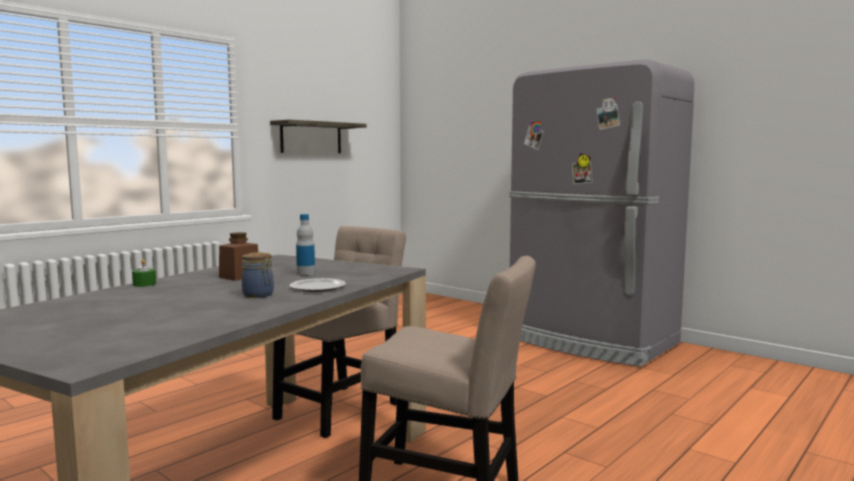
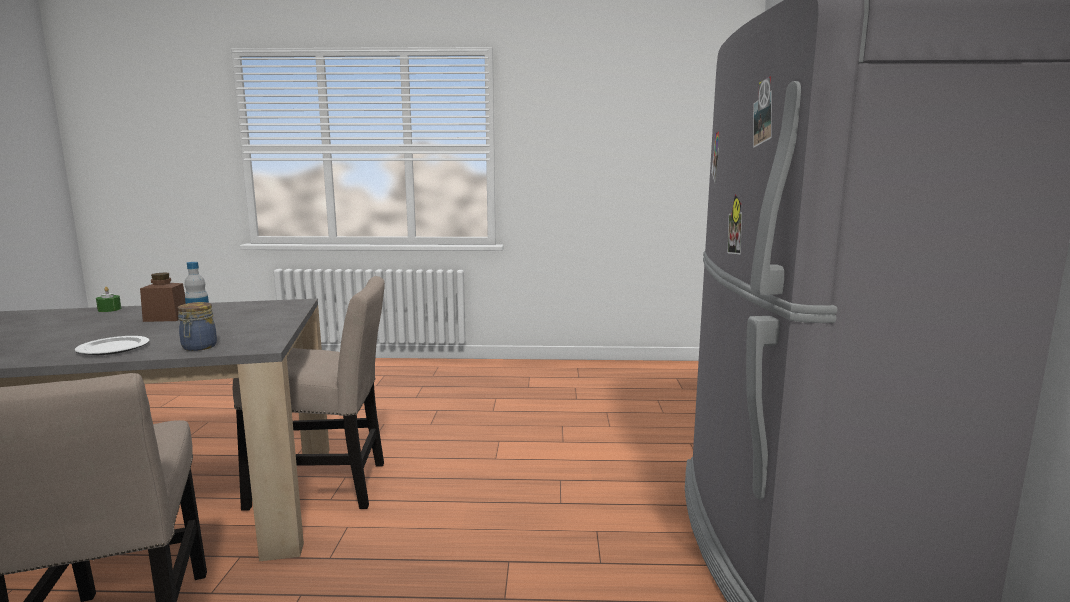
camera: 50 degrees right, 5 degrees up
(259, 295) = (61, 343): jar -> jar (198, 347)
(311, 137) = (594, 157): shelf -> none

